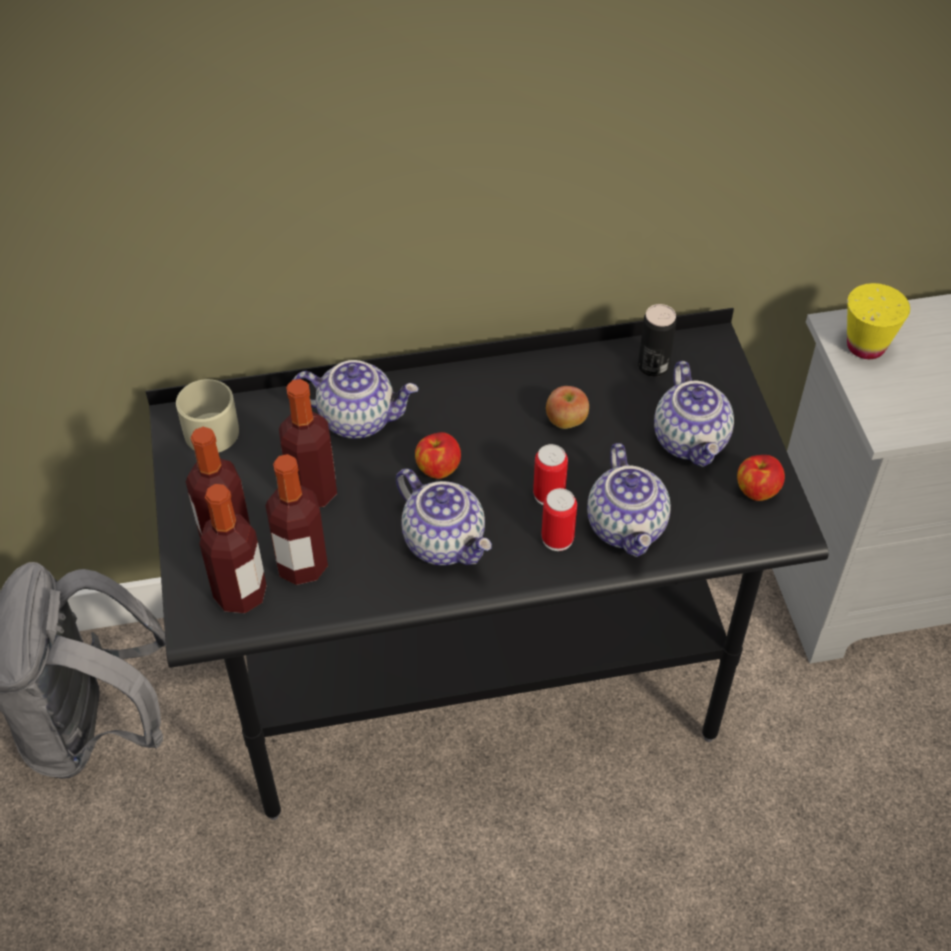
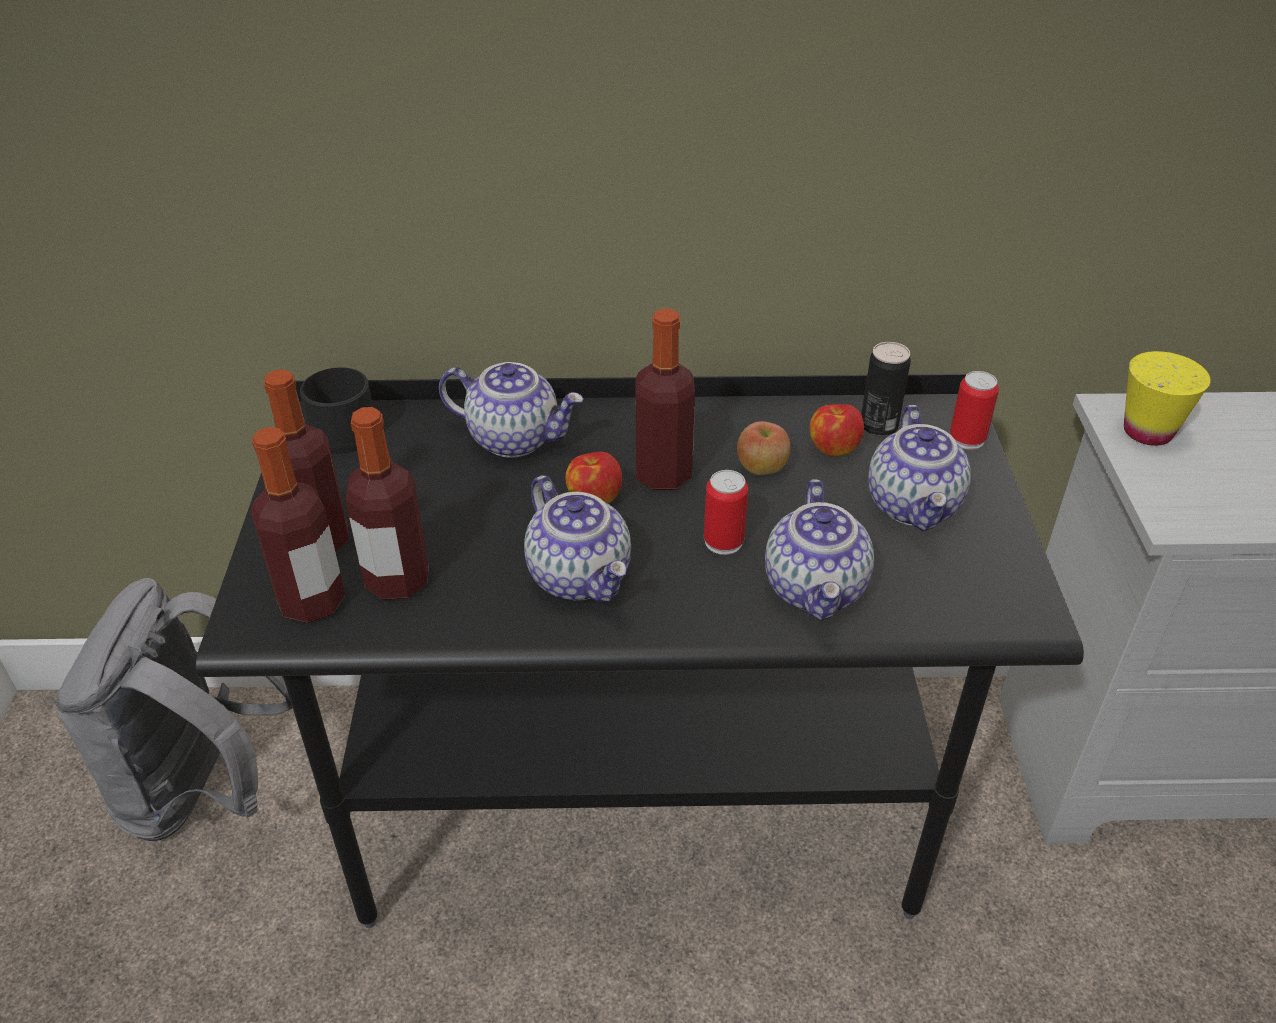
camera: 10 degrees right, 10 degrees down
(209, 427) = (343, 428): beige mug -> black mug
(313, 492) = (438, 505): bottle -> bottle (663, 474)
(557, 538) = (723, 590): can -> can (967, 438)
(756, 490) = (992, 569): apple -> apple (833, 448)

